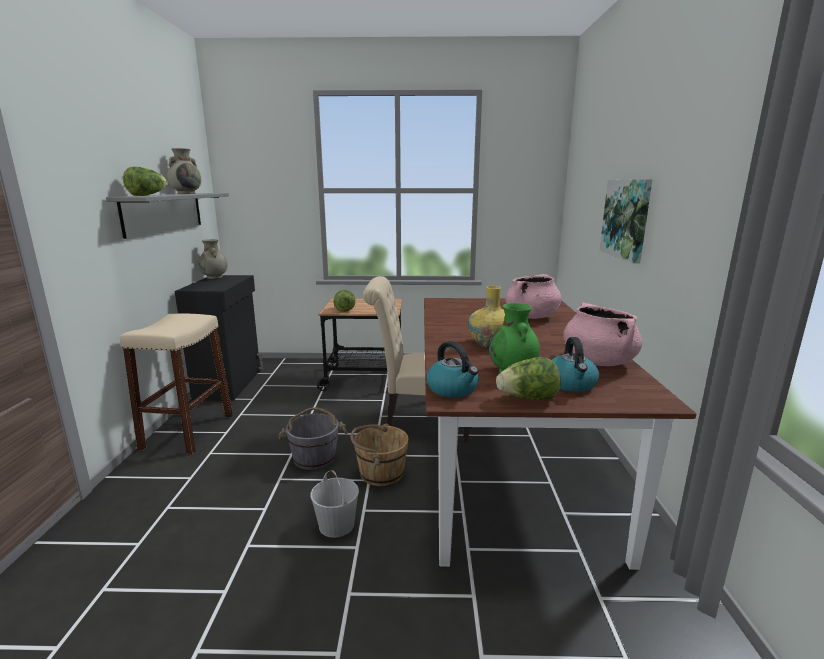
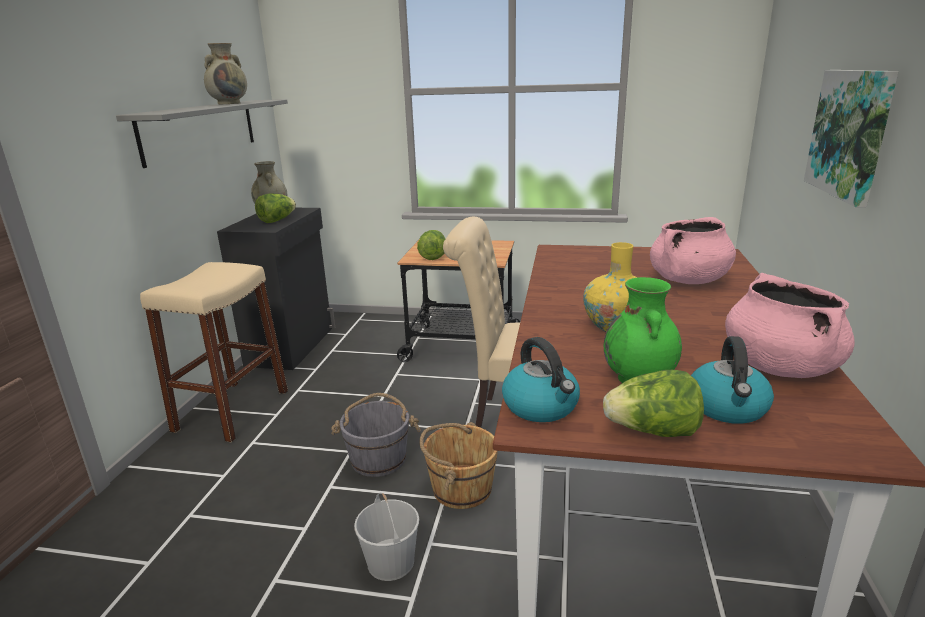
camera: 10 degrees right, 5 degrees up
(147, 195) = (170, 110): lettuce -> lettuce (277, 220)

